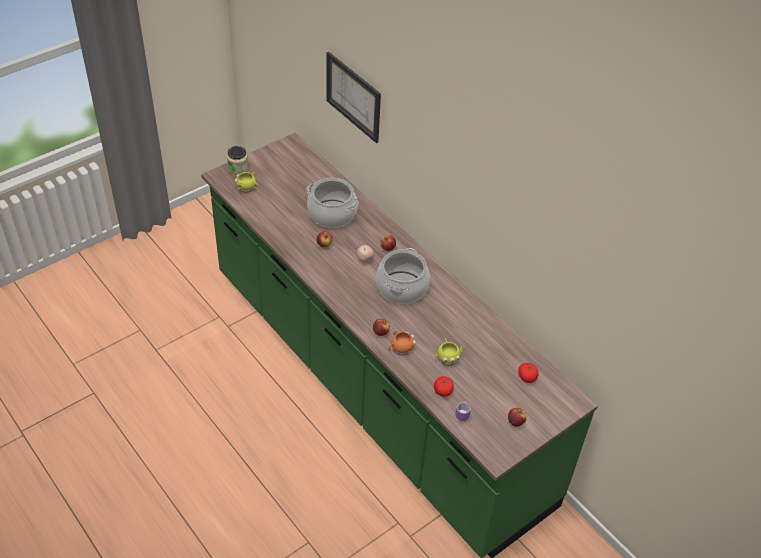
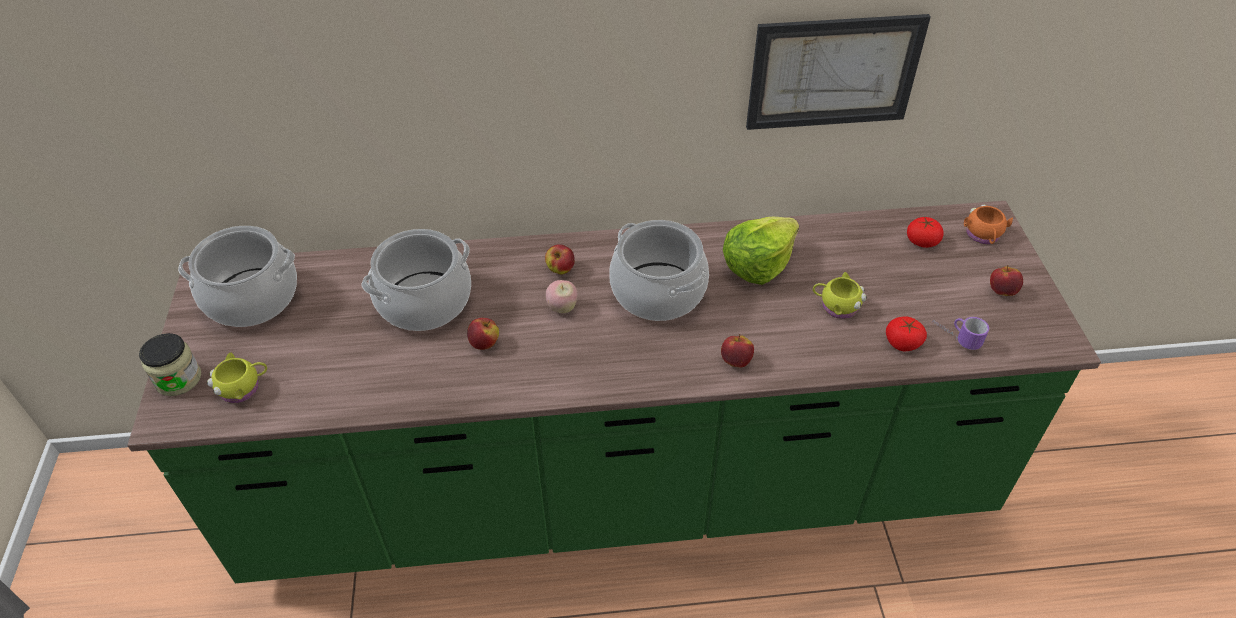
camera: 55 degrees left, 0 degrees up
(292, 163) = (252, 297): none -> cooking pot
(353, 96) = (318, 76): picture -> picture (833, 72)
(400, 349) = (786, 353): orange mug -> orange mug (983, 236)
(452, 317) = (757, 264): none -> lettuce

